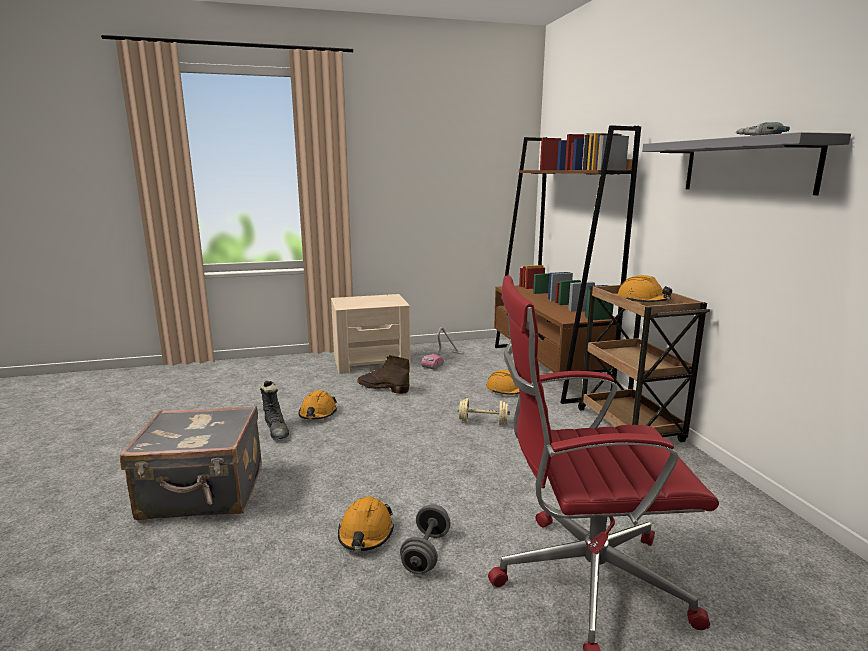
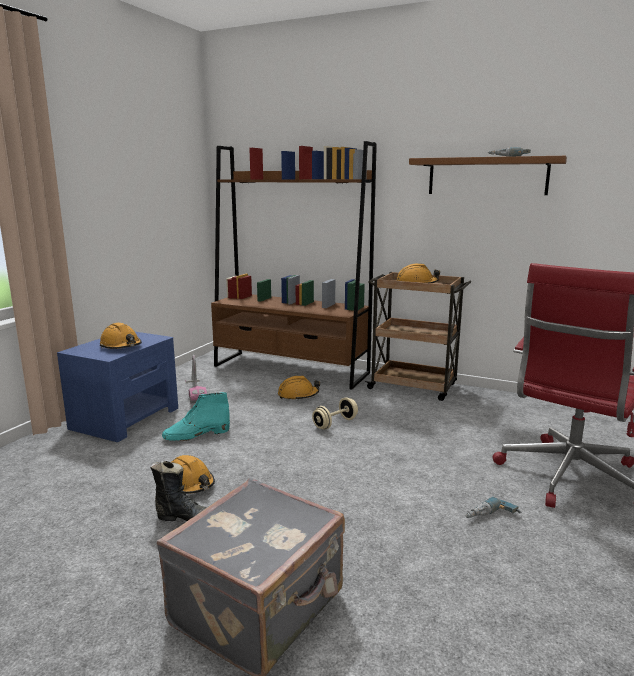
camera: 50 degrees left, 0 degrees up
(366, 534) = (441, 534): orange hard hat -> orange hard hat (121, 346)
(372, 361) = (126, 418): beige nightstand -> blue nightstand
(382, 388) = (196, 435): brown boot -> turquoise boot
(426, 552) = (492, 518): grey dumbbell -> power drill
(747, 166) = (487, 176): grey shelf -> brown shelf

